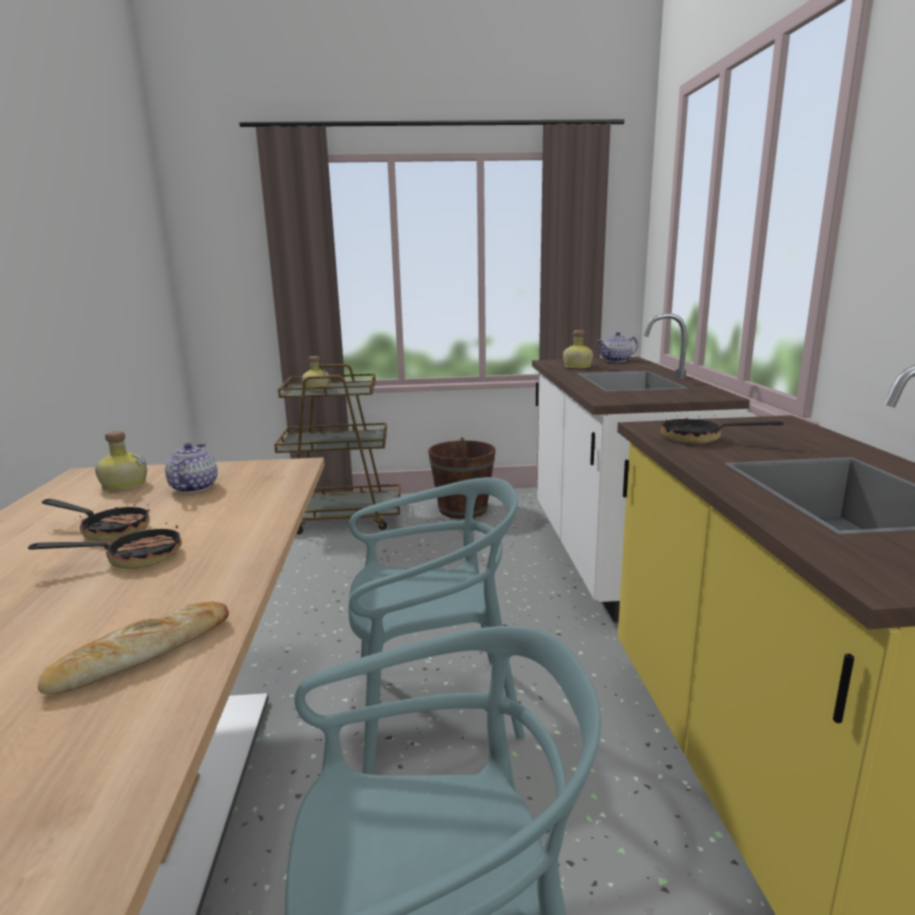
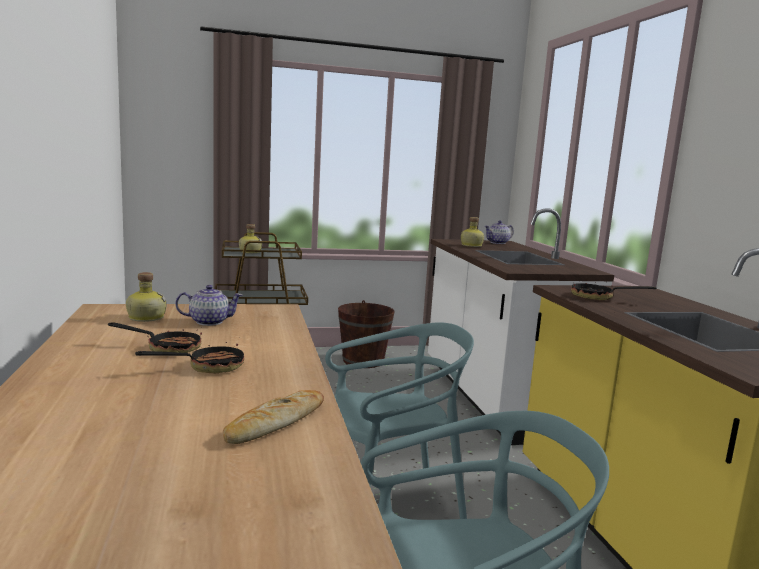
camera: 10 degrees left, 5 degrees down
(193, 488) = (209, 321): teapot -> teapot turned 90 degrees clockwise

